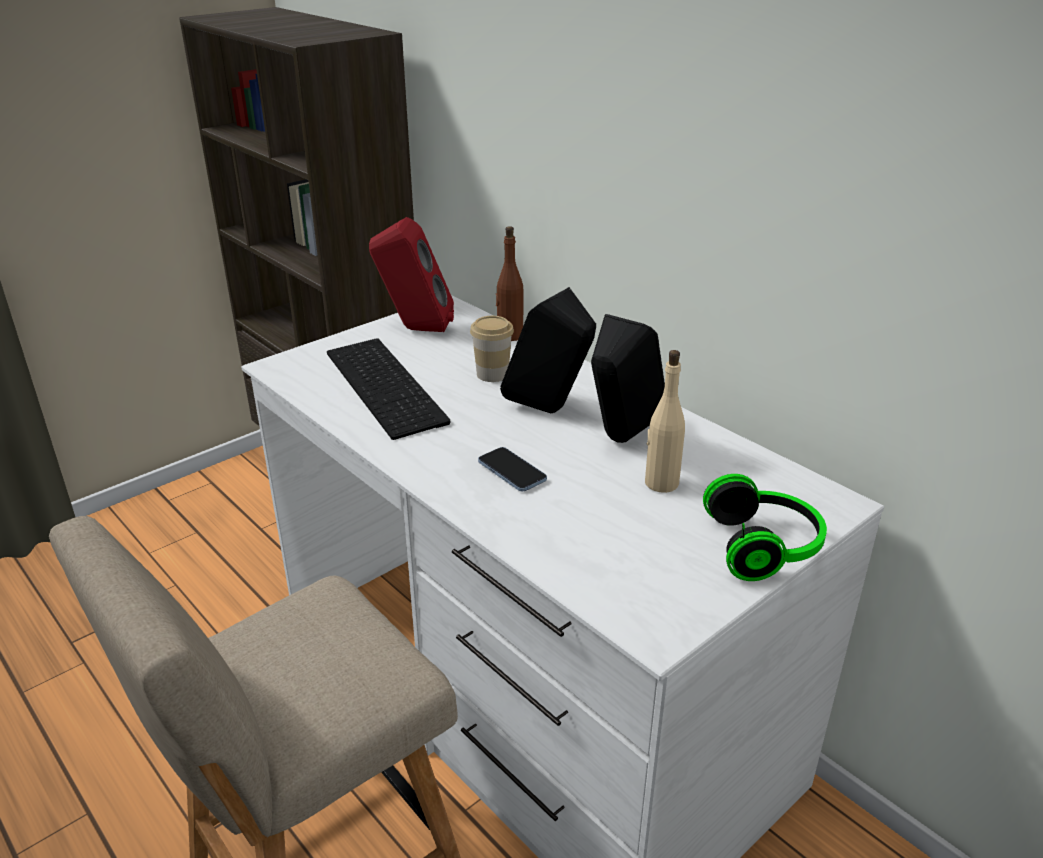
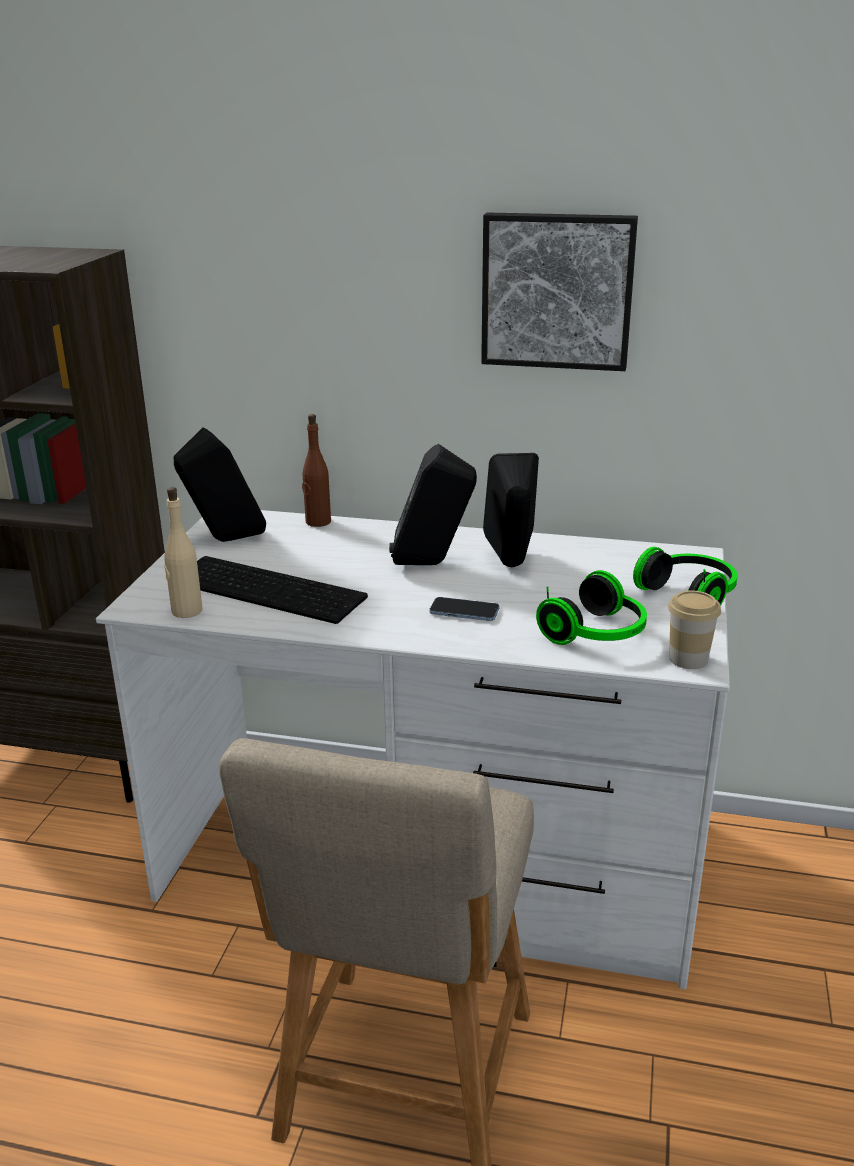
camera: 35 degrees left, 5 degrees down
(415, 329) = (224, 541): red speaker -> black speaker
(492, 374) = (347, 553): cup -> cup (688, 659)
(602, 550) = (598, 635): none -> headphones
(661, 483) = (577, 582): beige bottle -> beige bottle (186, 611)
(746, 139) = (557, 290): none -> picture

